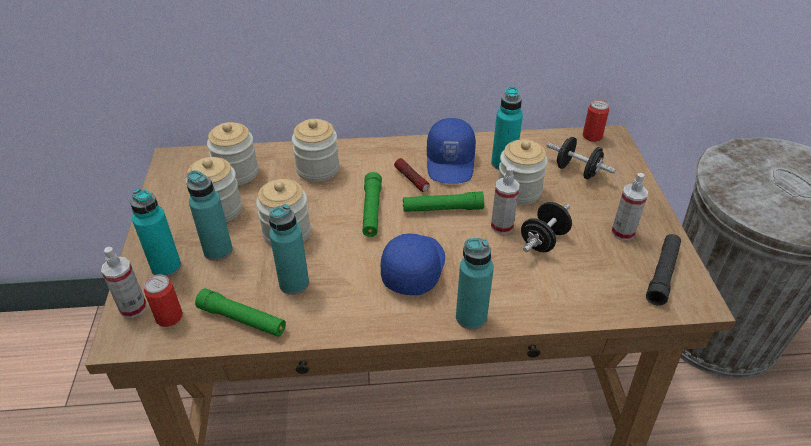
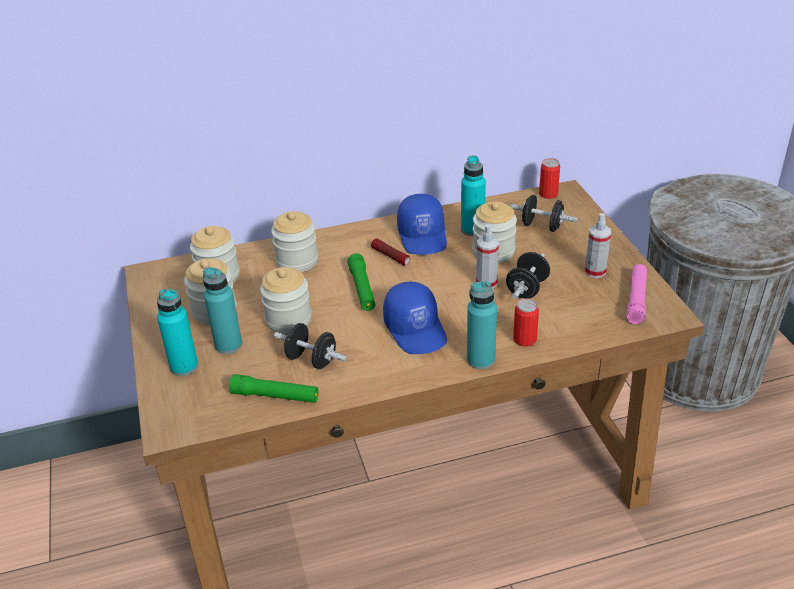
camera: 10 degrees left, 5 degrees down
(133, 308) = (167, 404): spray bottle -> none
(169, 317) = (205, 406): can -> can (524, 339)
(294, 283) = (311, 360): turquoise bottle -> black dumbbell
(413, 268) = (416, 330): blue cap -> blue cap turned 150 degrees clockwise
(442, 209) = (427, 277): green flashlight -> none
(662, 274) = (636, 299): black flashlight -> pink flashlight

